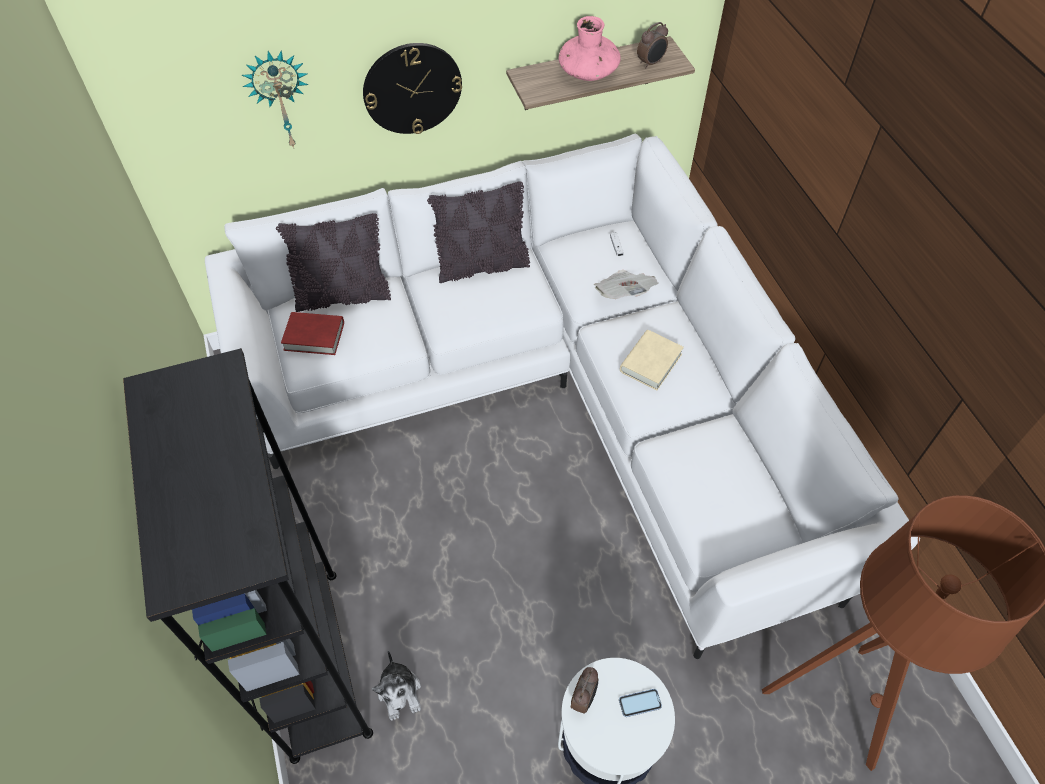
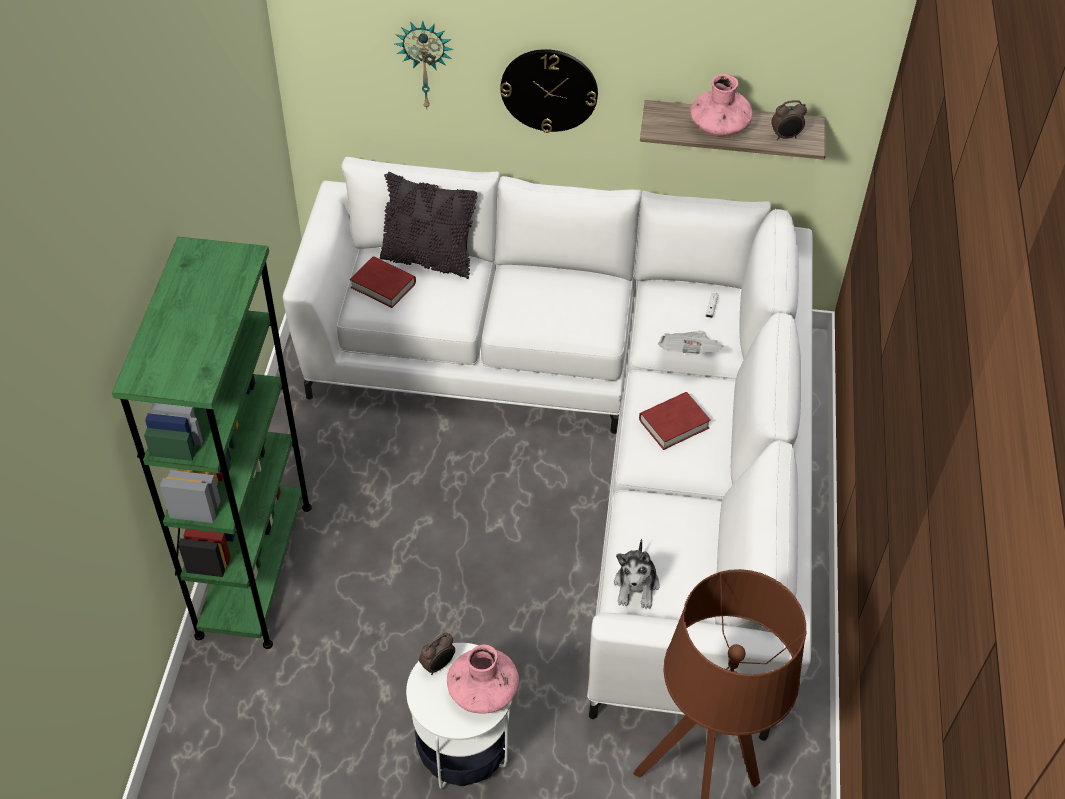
camera: 25 degrees right, 5 degrees down
(314, 661) = (255, 569): black bookcase -> green bookcase
(400, 692) = (312, 625): plush toy -> plush toy (636, 585)
(482, 265) = (571, 278): black pillow -> none
(640, 703) = (483, 690): phone -> pink vase
(650, 363) = (673, 424): beige book -> red book

